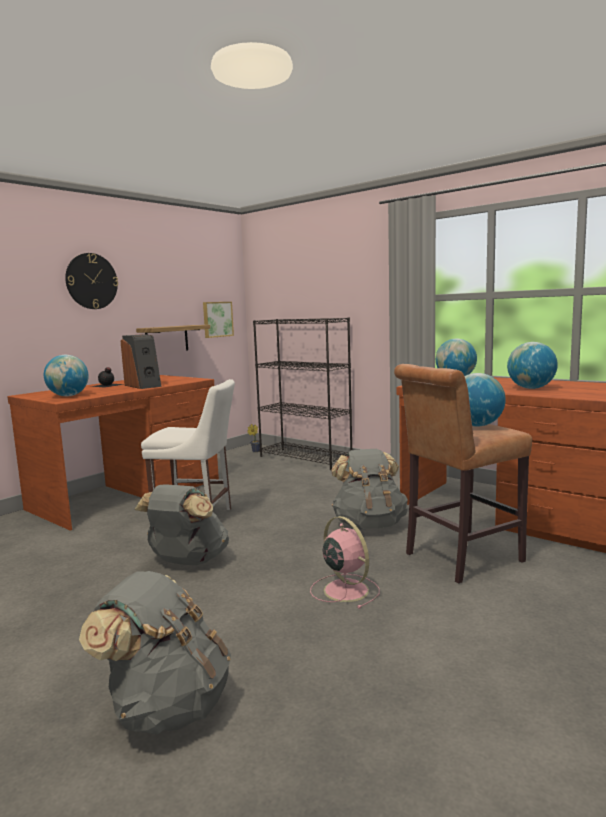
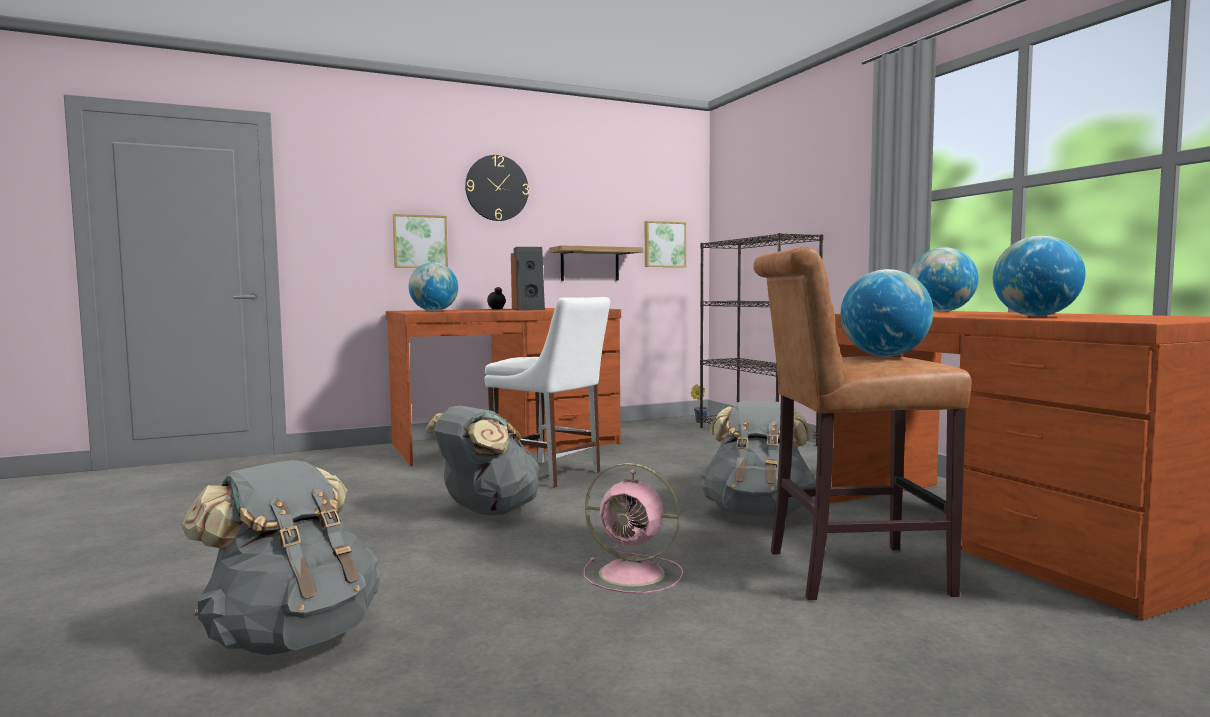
camera: 25 degrees right, 5 degrees down
(31, 331) = (420, 241): none -> picture
(344, 589) = (635, 574): pink fan -> pink fan turned 120 degrees clockwise

